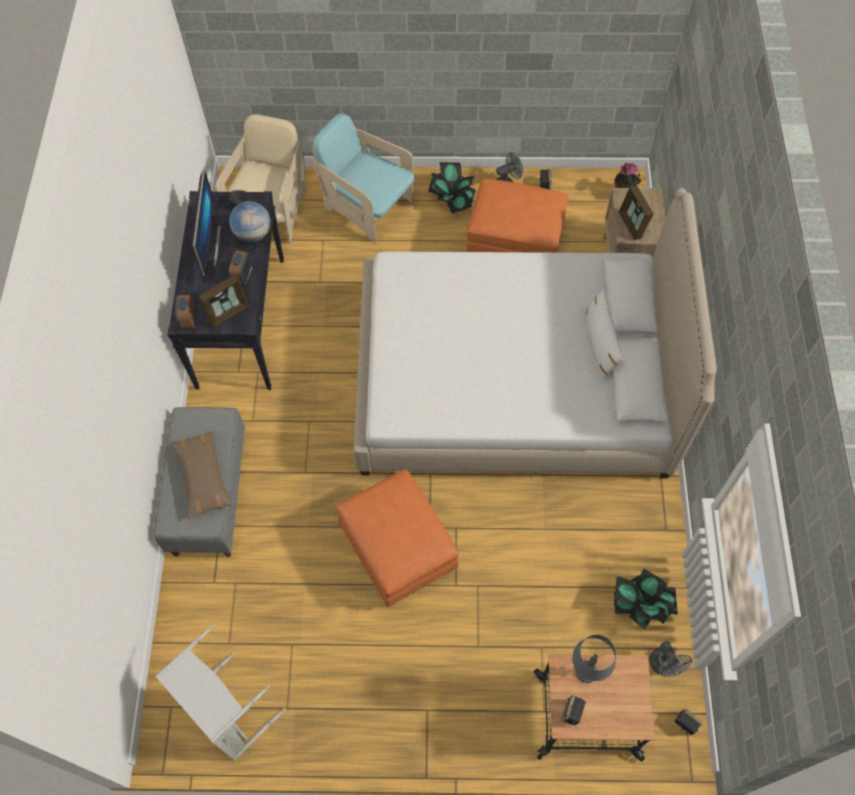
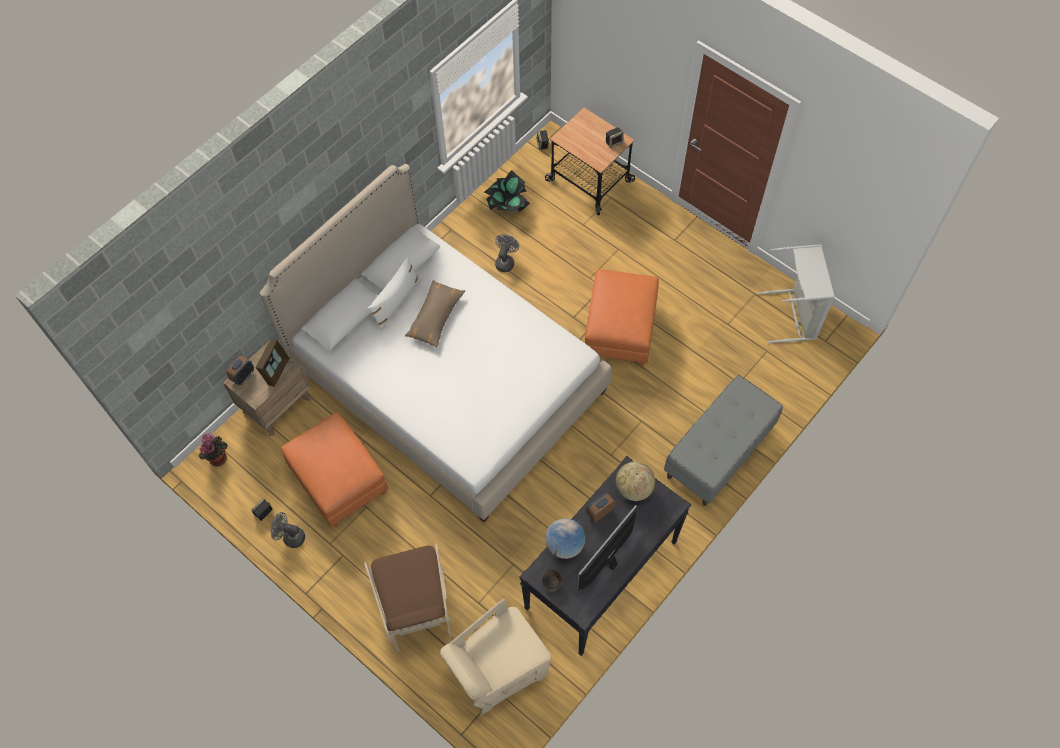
camera: 140 degrees left, 0 degrees up
(188, 319) = (667, 505): alarm clock -> alarm clock (243, 376)
(203, 477) = (725, 421): brown pillow -> brown pillow (435, 317)
(228, 313) = (633, 488): picture frame -> globe
(367, 206) = (415, 607): turquoise armchair -> brown armchair
(452, 200) = (345, 558): potted plant -> none
(586, 671) = (589, 153): grey table lamp -> none
(664, 666) = (525, 173): grey fan -> grey fan (505, 261)

